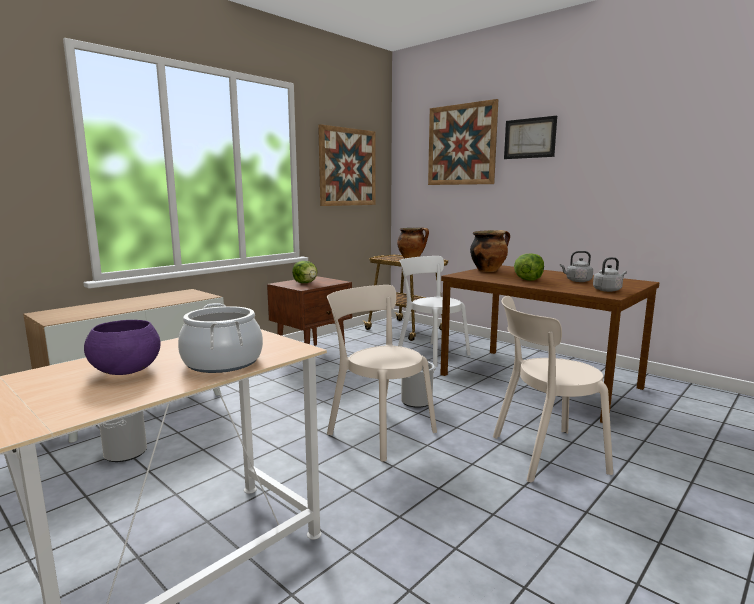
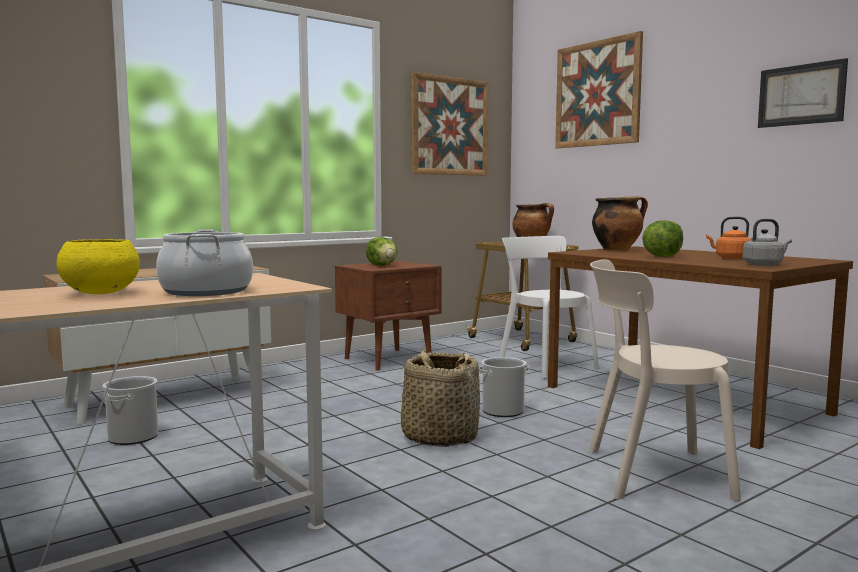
camera: 10 degrees right, 5 degrees down
(126, 371) = (100, 293): purple bowl -> yellow bowl
(378, 431) = (439, 436): beige chair -> basket
(529, 138) = (683, 79): picture -> picture (801, 95)
(577, 281) = (730, 258): grey kettle -> orange kettle

